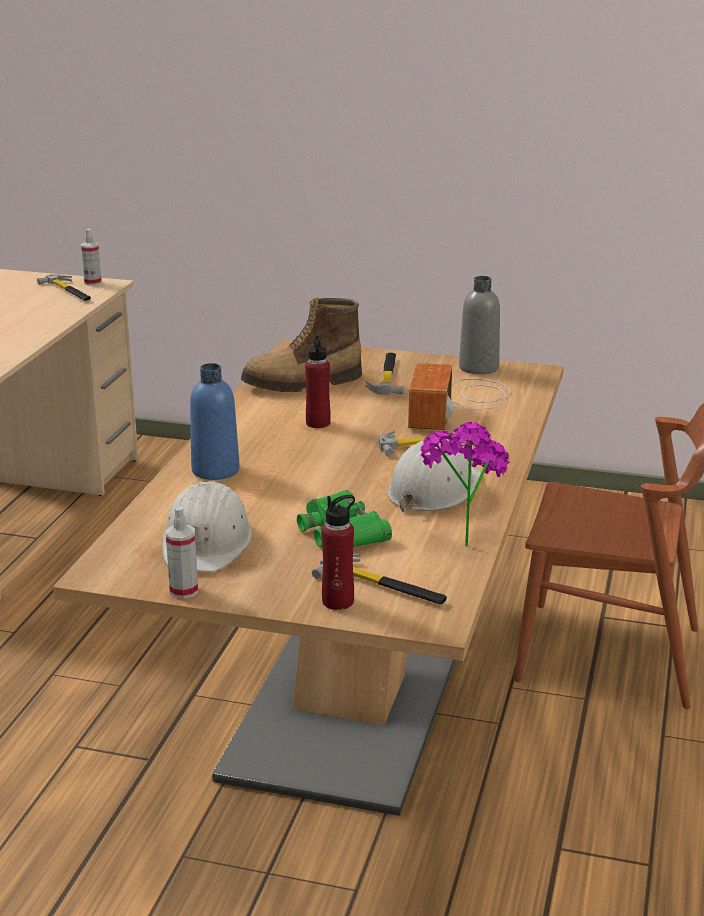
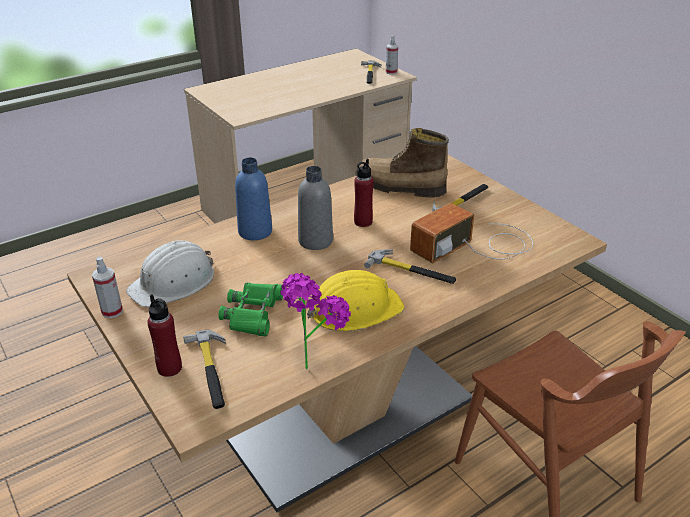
camera: 40 degrees right, 10 degrees up
(433, 489) = (355, 309): white hard hat -> yellow hard hat
(478, 367) = (536, 220): grey bottle -> grey bottle (315, 241)

